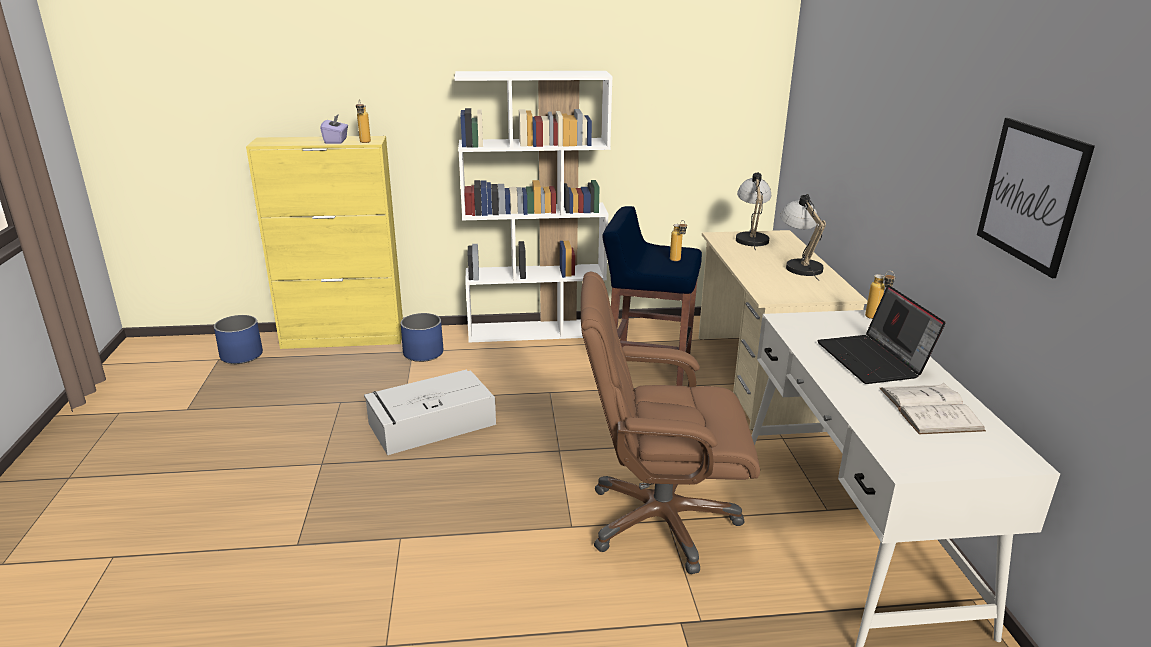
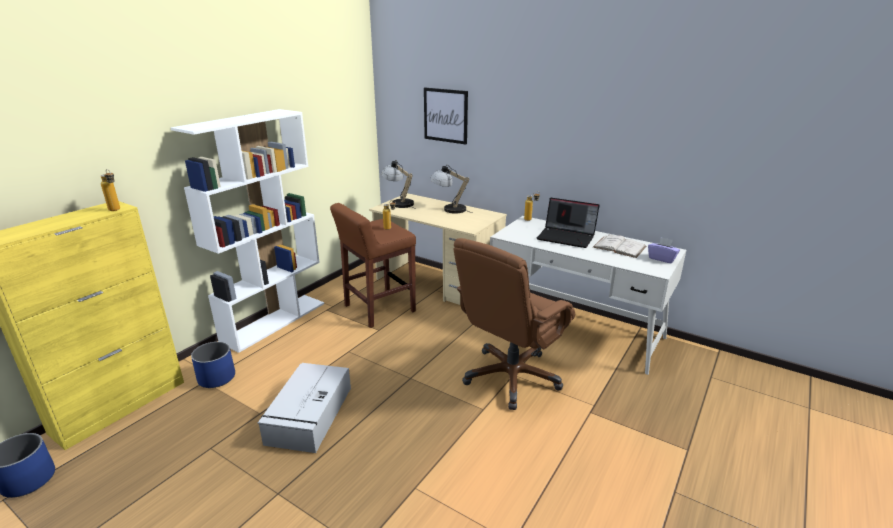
camera: 50 degrees left, 0 degrees up
(336, 141) = (80, 217): purple tissue box -> purple tissue box (662, 259)
(647, 369) = (378, 309): blue stool -> brown stool
(1031, 195) = (629, 131): picture -> picture (445, 115)

